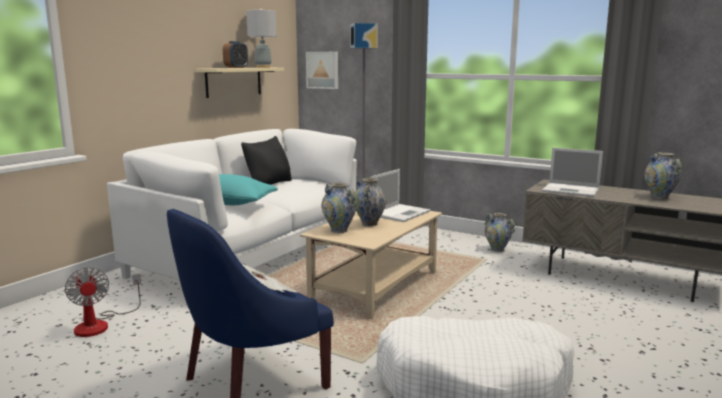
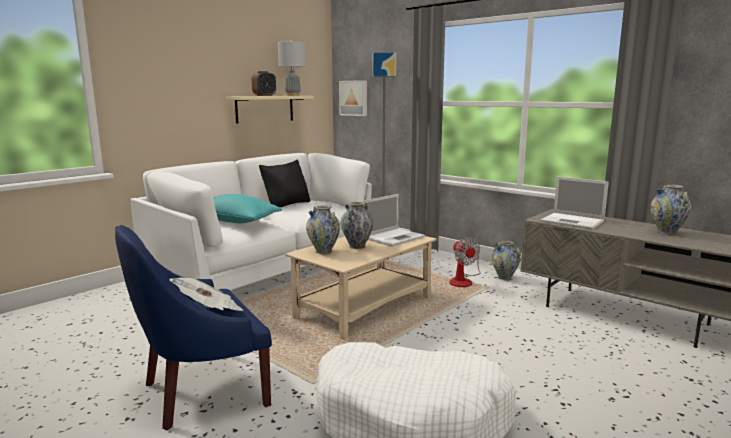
camera: 10 degrees right, 0 degrees up
(100, 324) = (103, 326): fan -> fan (463, 281)

